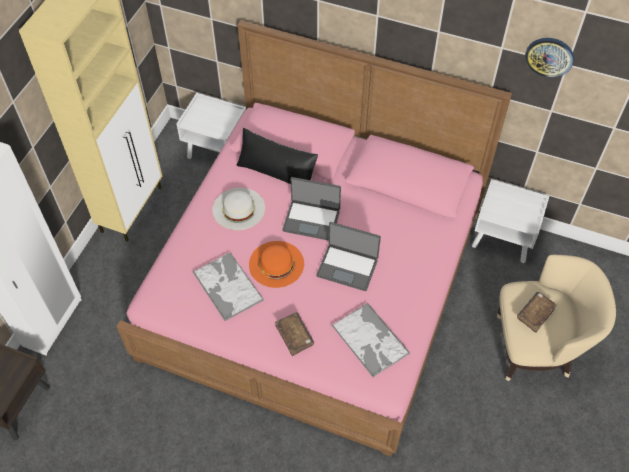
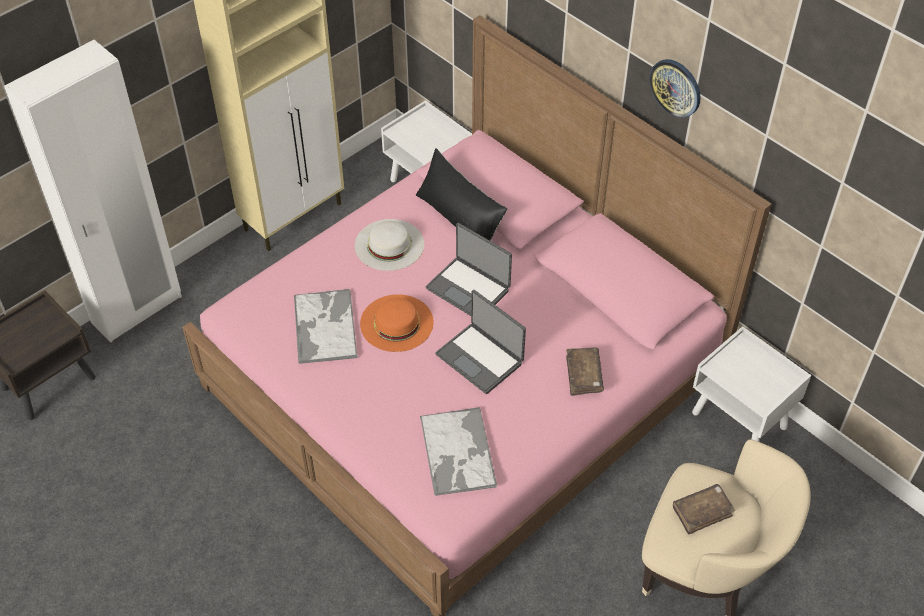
camera: 25 degrees right, 5 degrees down
(294, 336) = (370, 412): brown book -> brown book (584, 375)
(549, 56) = (819, 164): wall clock -> wall clock (676, 87)

